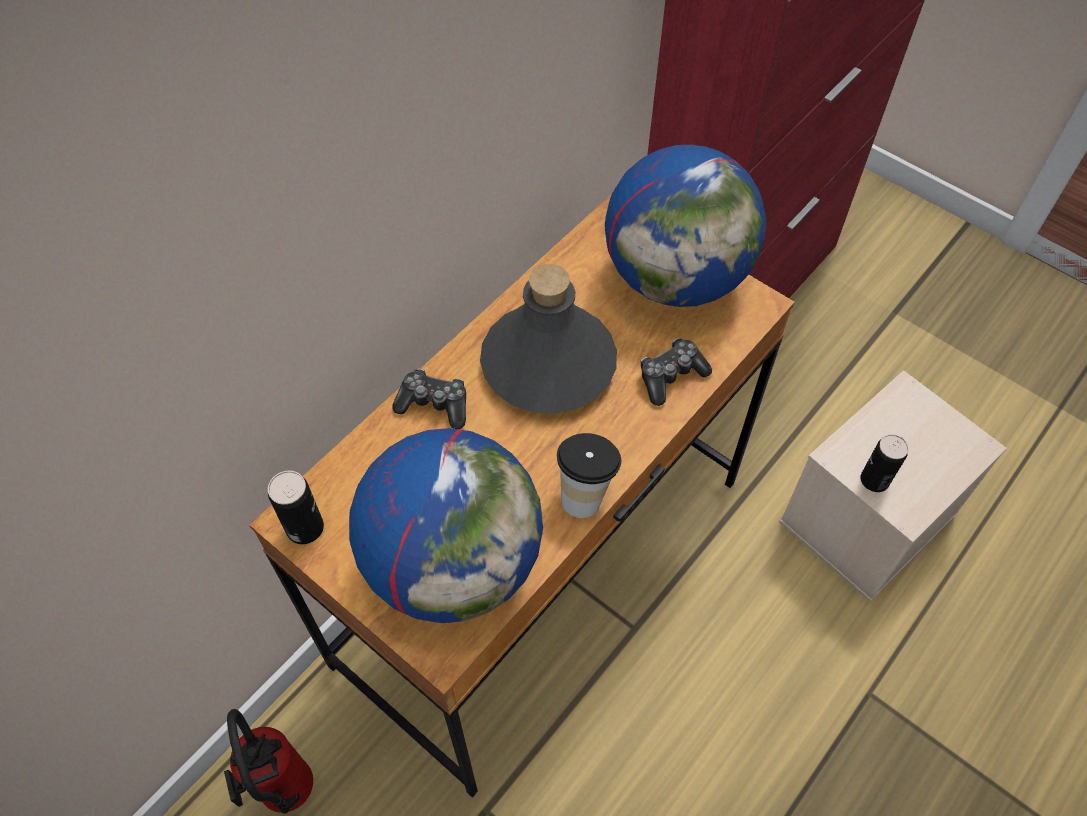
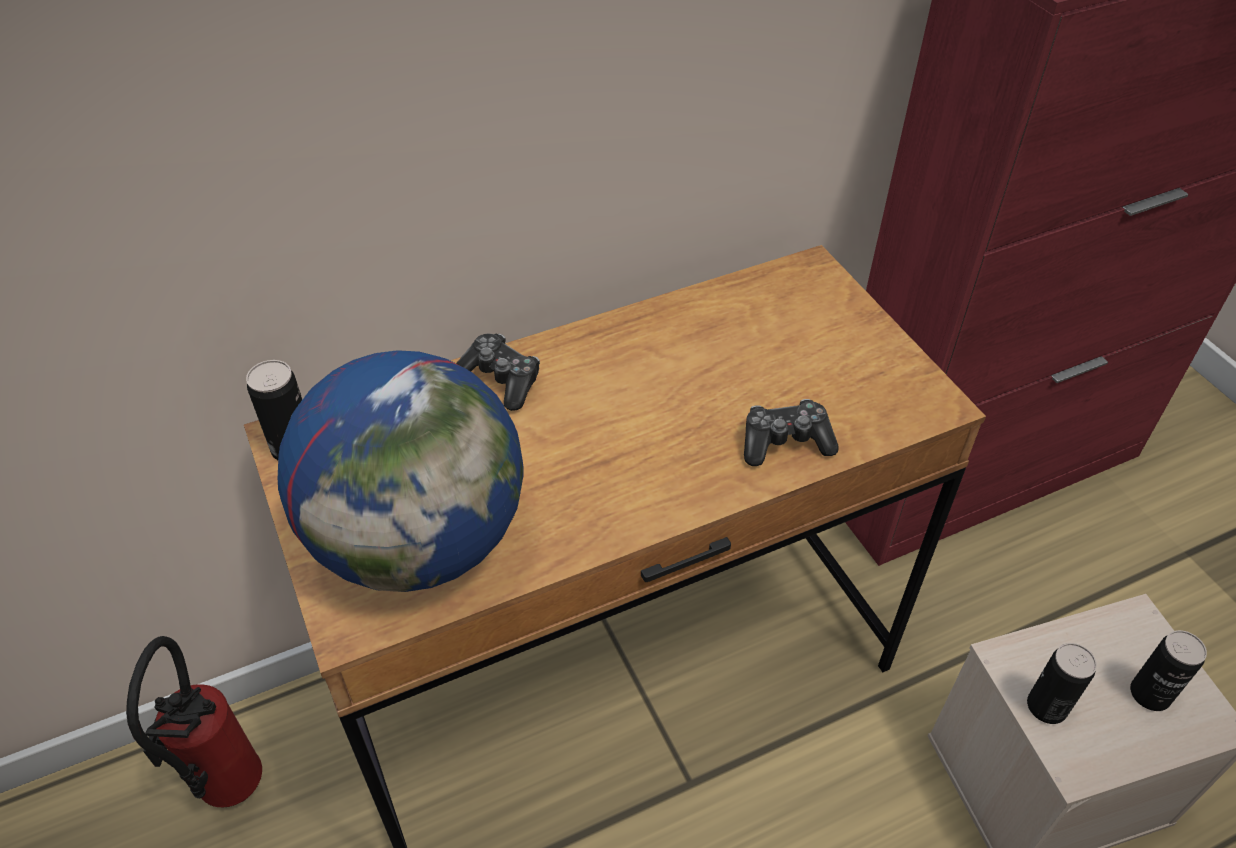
camera: 25 degrees right, 10 degrees down
(549, 365) = (649, 384): grey bottle -> none
(585, 493) = (611, 526): cup -> none
(676, 278) = (849, 346): globe -> none
(933, 443) = (1149, 694): none -> can

